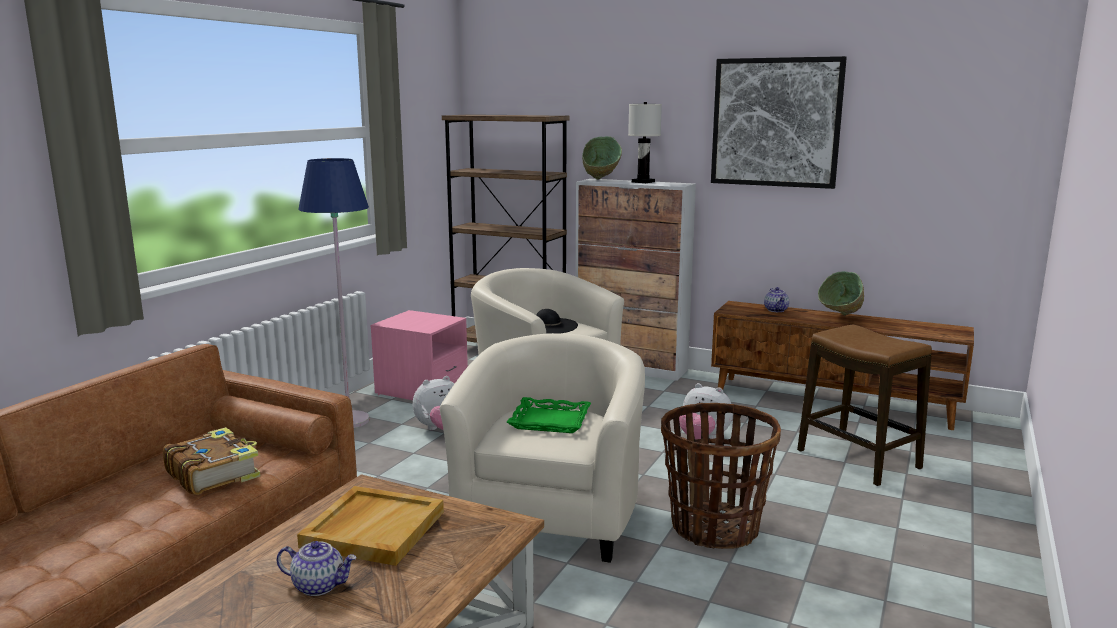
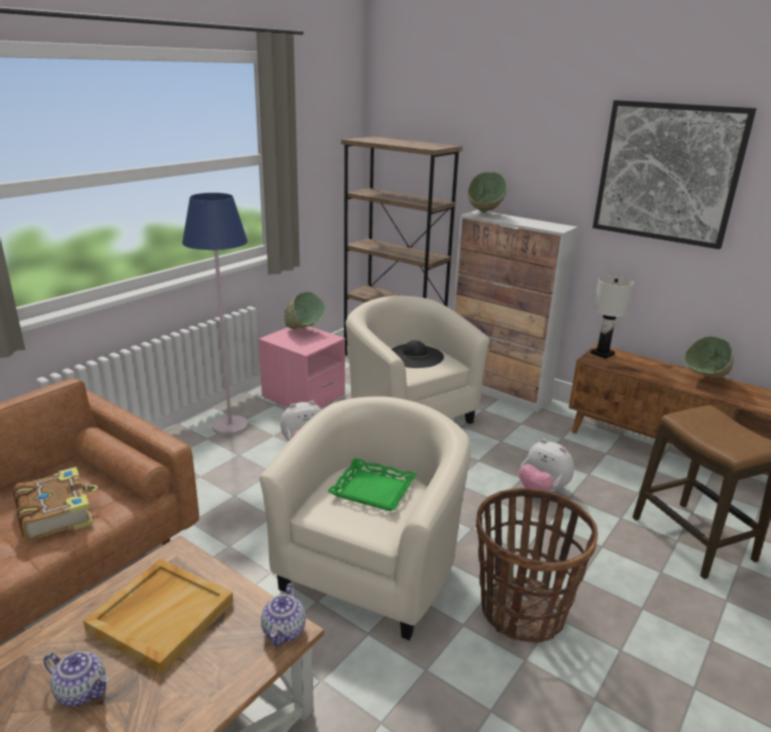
camera: 10 degrees right, 10 degrees up
(418, 316) = (303, 331): none -> green bowl
(643, 182) = (525, 220): white table lamp -> white table lamp (602, 354)
(776, 310) = (641, 363): teapot -> teapot (284, 631)

